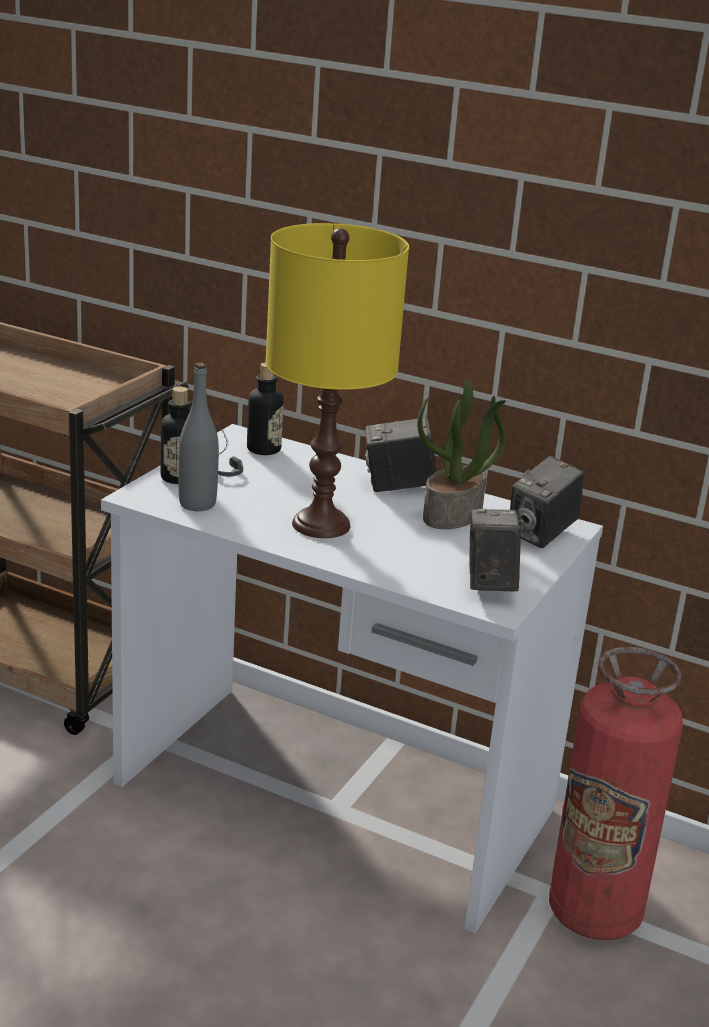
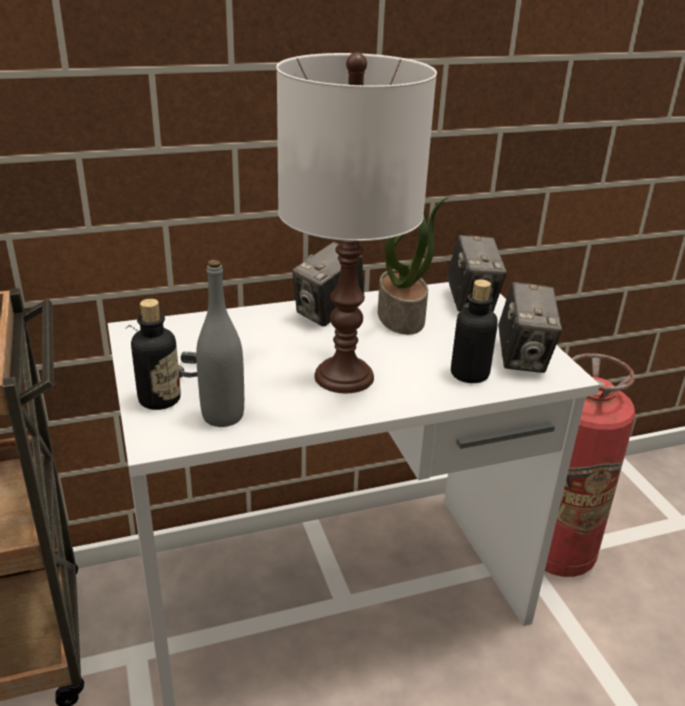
camera: 45 degrees left, 5 degrees up
(263, 449) = (178, 333): bottle -> bottle (469, 374)
(320, 524) = (343, 376): yellow table lamp -> white table lamp
(489, 584) = (523, 358): camera -> camera turned 135 degrees counterclockwise

